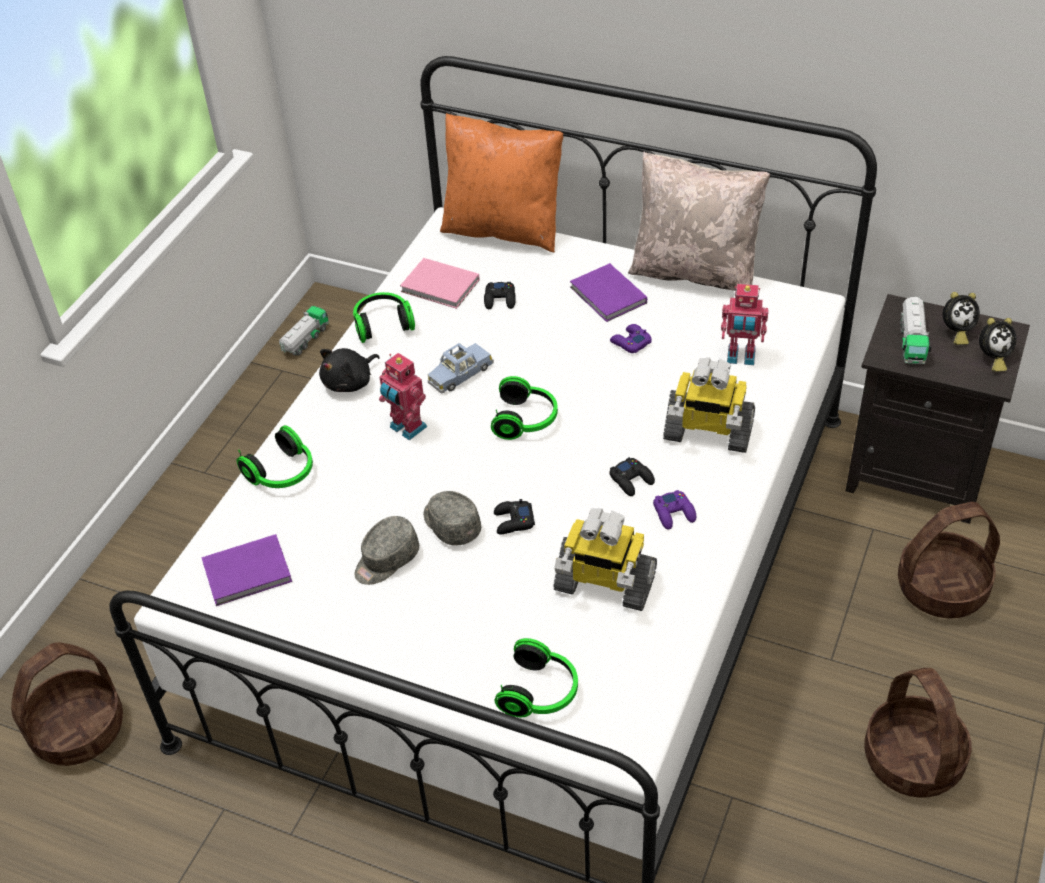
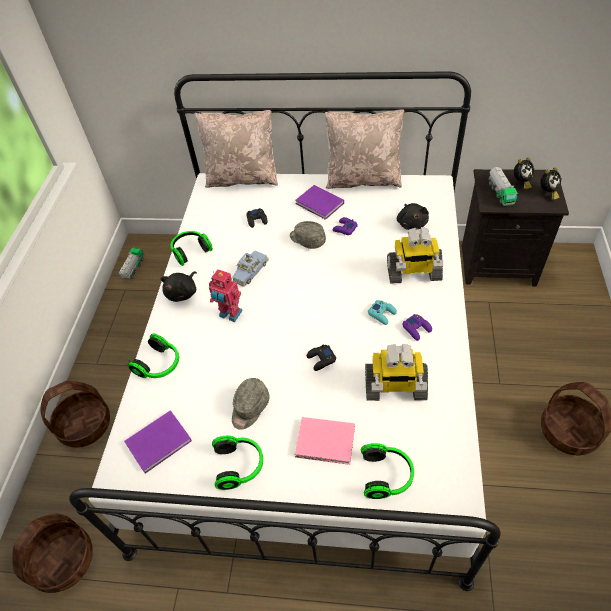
camera: 15 degrees left, 5 degrees up
(441, 287) = (218, 220): pink book -> pink book (327, 442)
(450, 524) = (282, 372): grey cap -> grey cap (307, 239)
(504, 229) = (243, 178): orange pillow -> beige pillow
(526, 420) = (302, 291): headphones -> headphones (240, 465)
(631, 480) = (382, 314): black game controller -> turquoise game controller
(741, 357) = (411, 223): toy robot -> black plush toy
(942, 587) = (538, 326): basket -> basket (85, 425)

